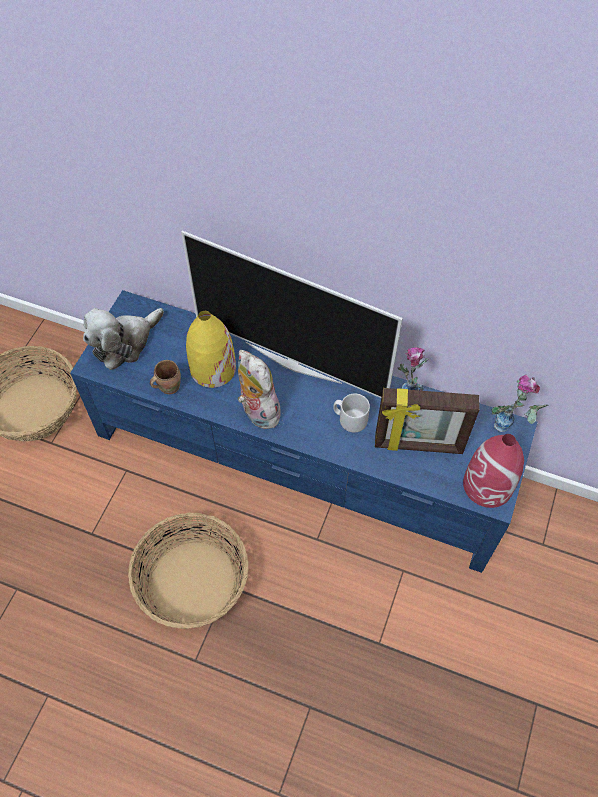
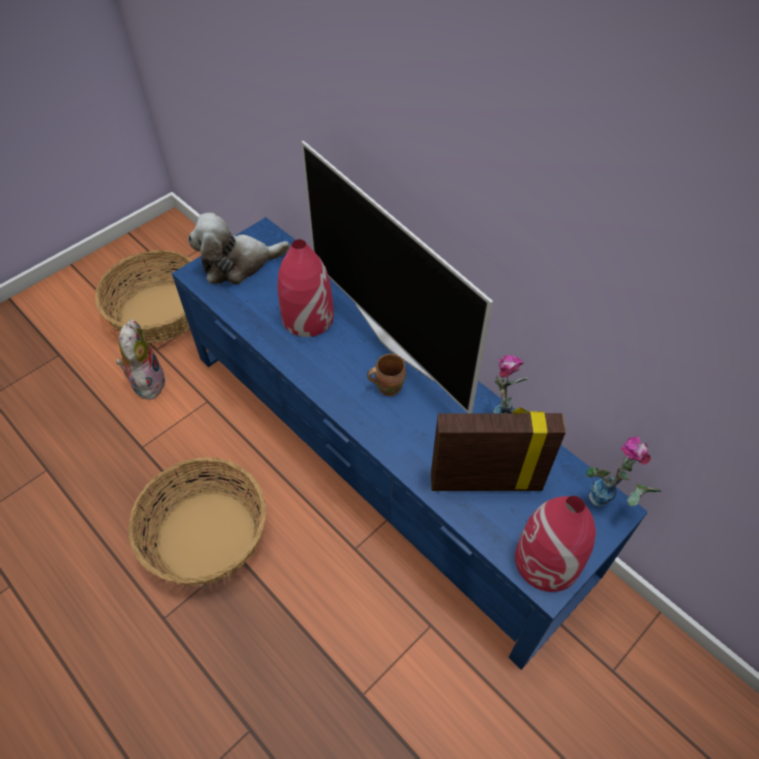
camera: 25 degrees right, 5 degrees down
(168, 386) = (254, 318): brown mug -> brown mug (387, 385)
(212, 368) = (307, 317): yellow vase -> red vase
(257, 411) = (328, 375): plush toy -> plush toy (147, 382)
(349, 419) = (422, 421): grey mug -> none
(418, 446) = (485, 481): picture frame -> picture frame turned 150 degrees clockwise

